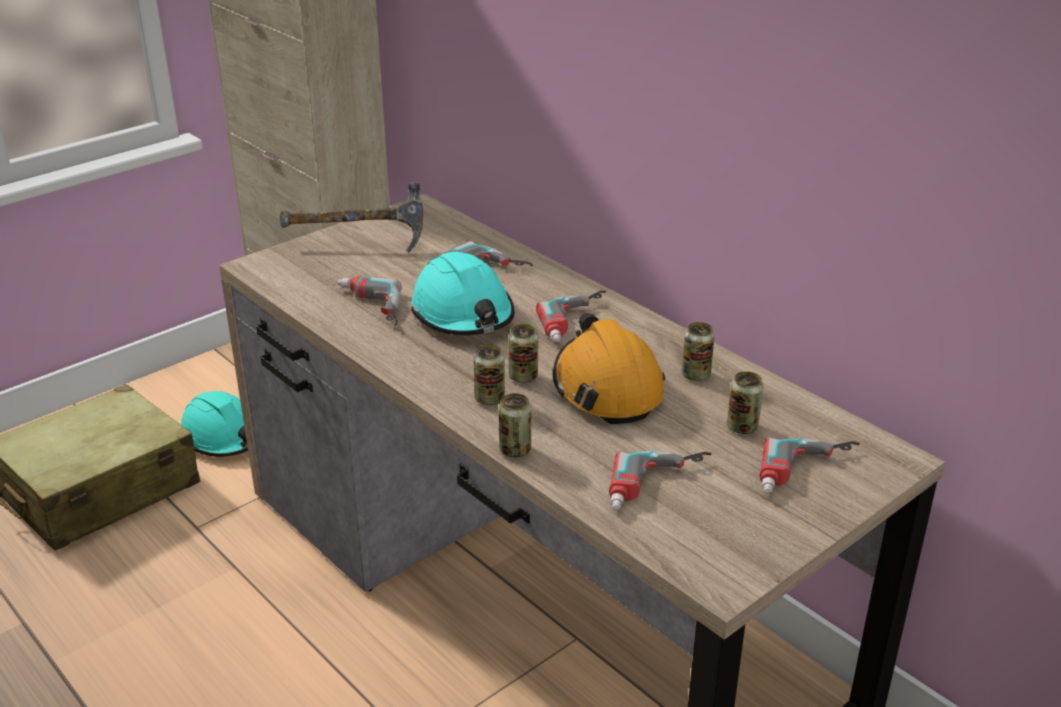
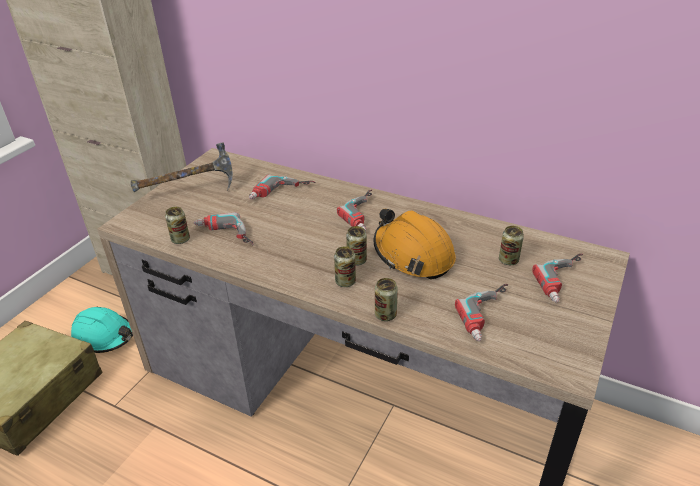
camera: 20 degrees left, 5 degrees up
(463, 315) = (290, 226): turquoise hard hat -> none
(695, 374) = (458, 232): can -> can (180, 239)

